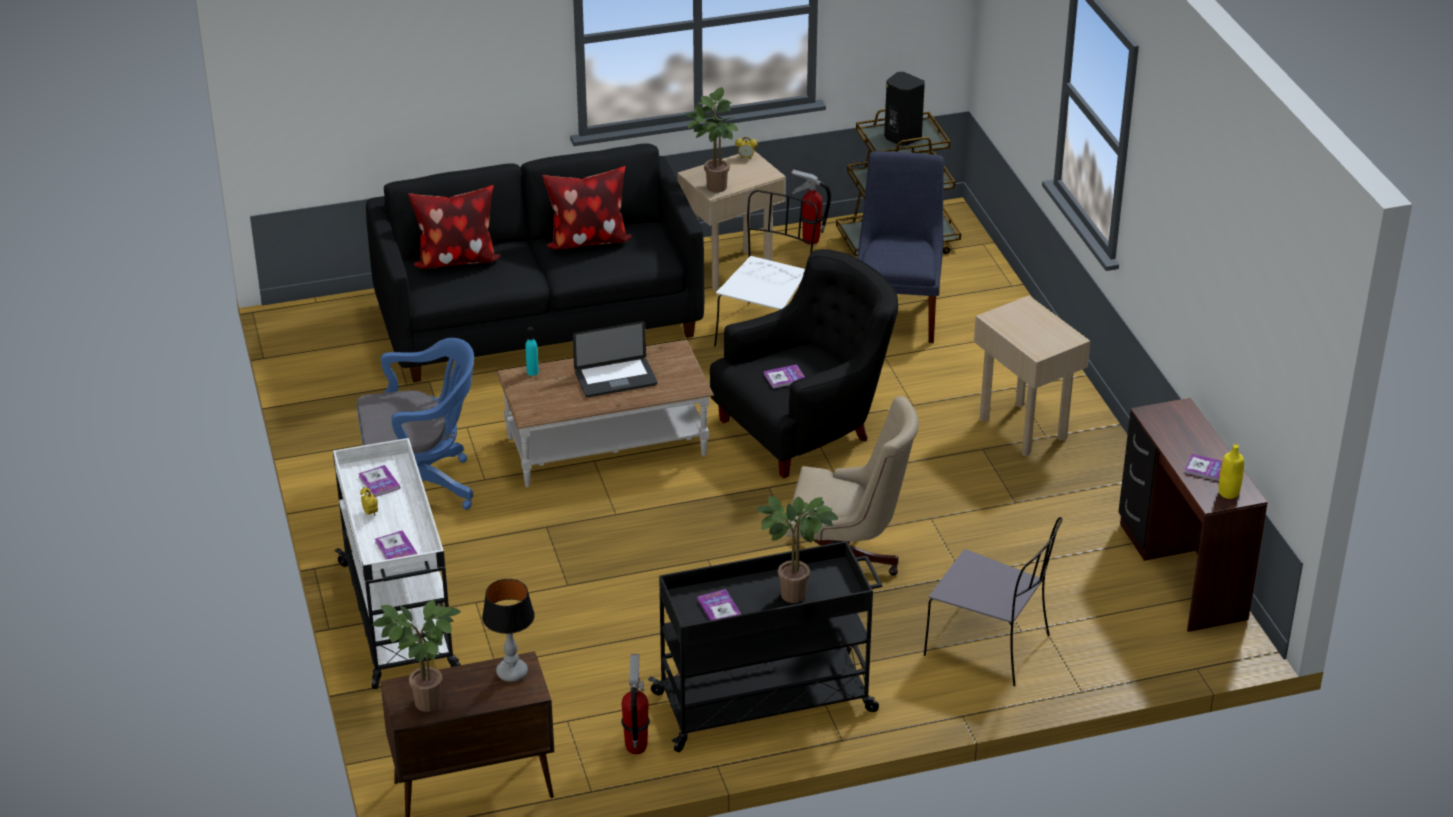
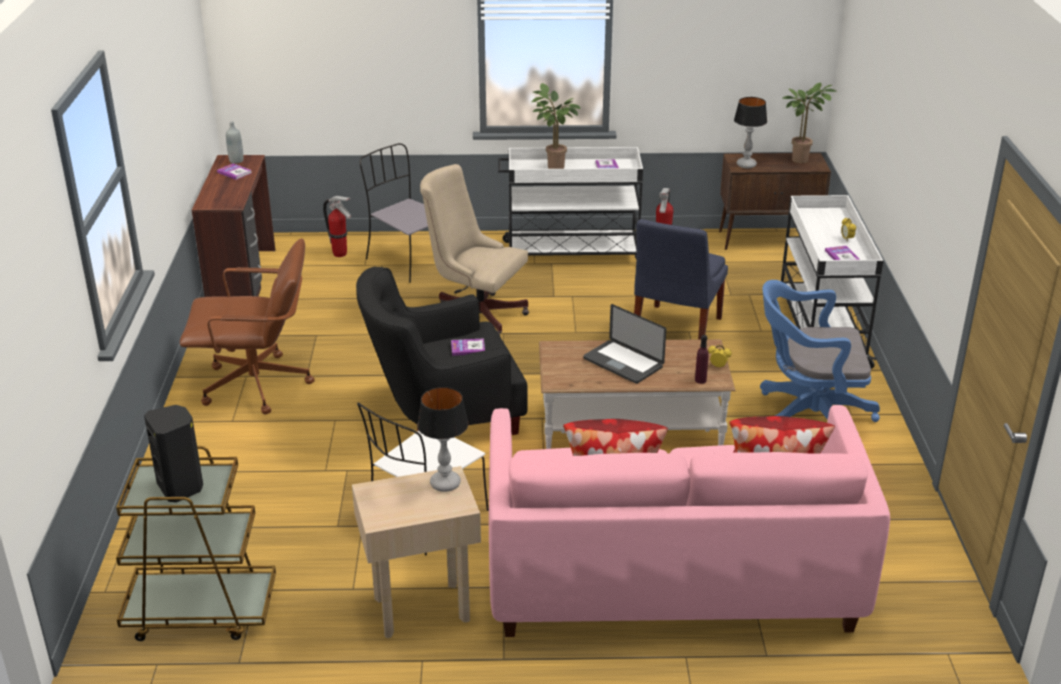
camera: 165 degrees left, 5 degrees down
(396, 549) = (825, 218): book -> none
(532, 372) = (700, 380): turquoise bottle -> purple bottle
(539, 320) = (670, 576): black sofa -> pink sofa
(616, 379) = (623, 363): laptop -> laptop turned 135 degrees counterclockwise
(713, 186) = (445, 484): potted plant -> table lamp
(746, 158) = (382, 520): alarm clock -> alarm clock (718, 366)
(767, 702) = (570, 254): black cart -> white cart
(810, 240) = (300, 637): fire extinguisher -> fire extinguisher (340, 254)
(898, 312) = (273, 517): blue chair -> blue chair (674, 332)
(1023, 428) = (257, 386): beige side table -> brown office chair
(1228, 493) = (236, 161): yellow bottle -> grey bottle

